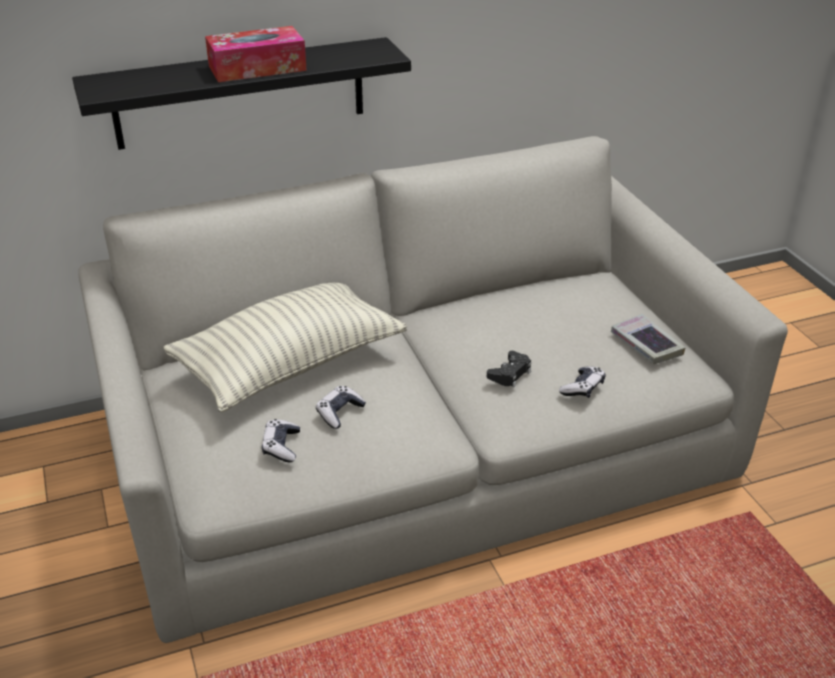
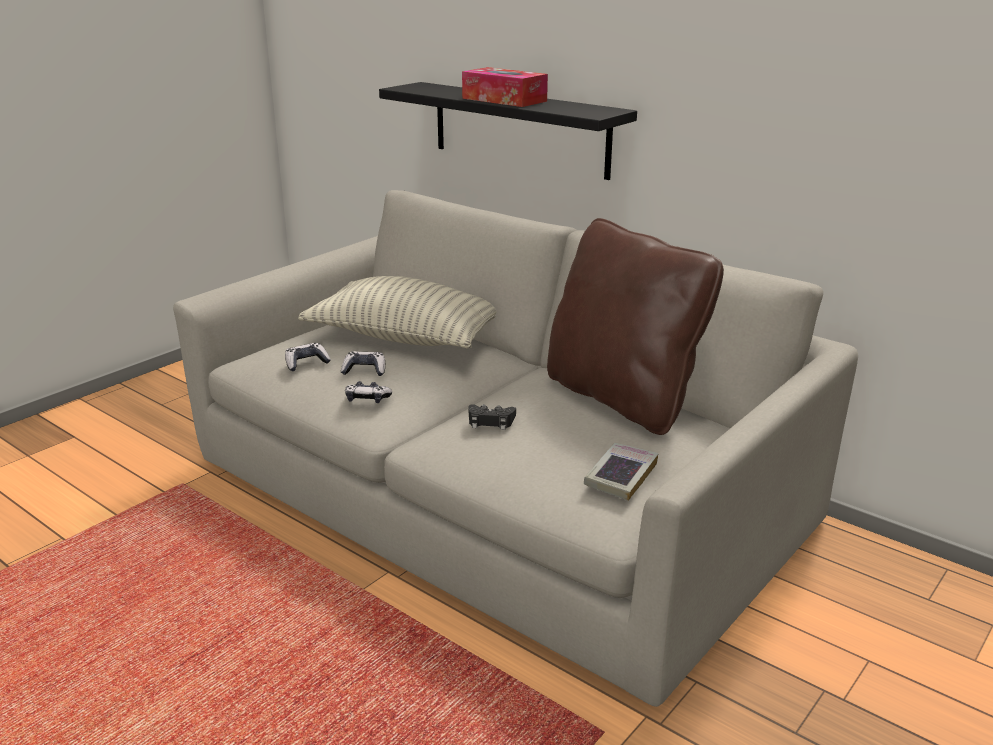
camera: 60 degrees right, 10 degrees down
(524, 296) = (622, 398): none -> brown pillow
(582, 388) = (509, 461): game controller -> game controller (367, 399)

